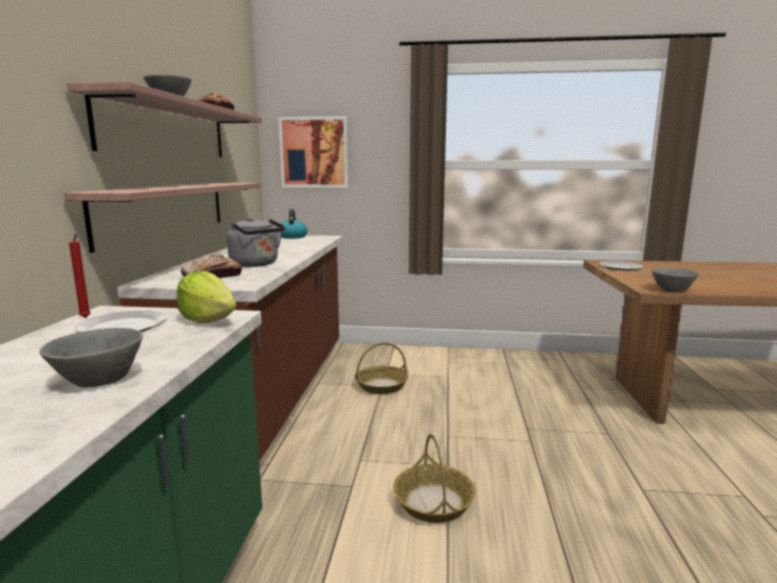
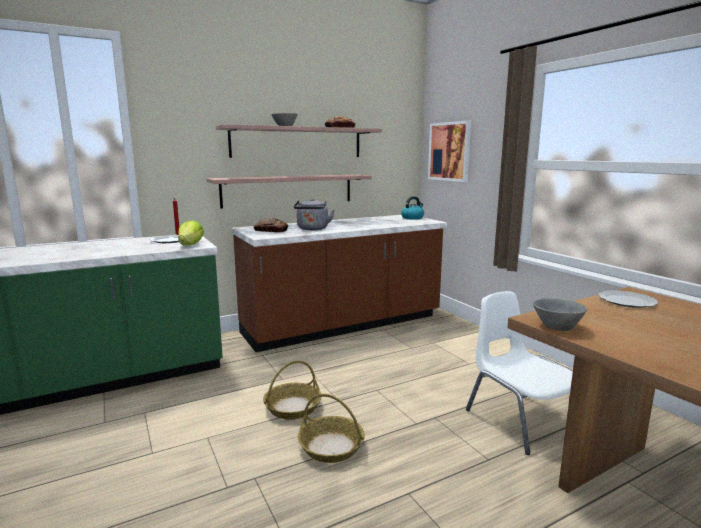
camera: 55 degrees right, 0 degrees up
(99, 379) = (109, 251): grey bowl -> none
(382, 386) = (412, 347): basket -> basket (331, 446)
(558, 397) = (521, 419): none -> white chair

